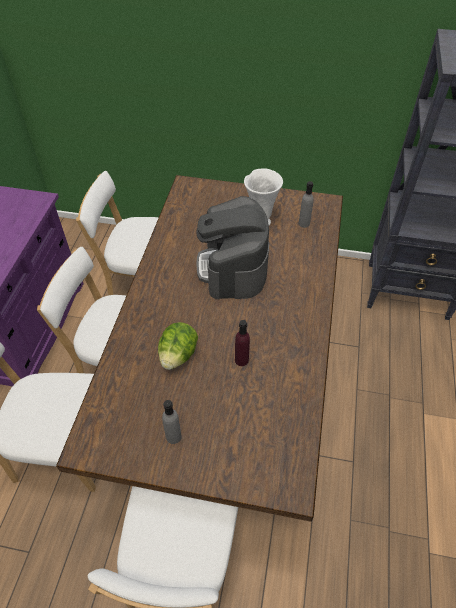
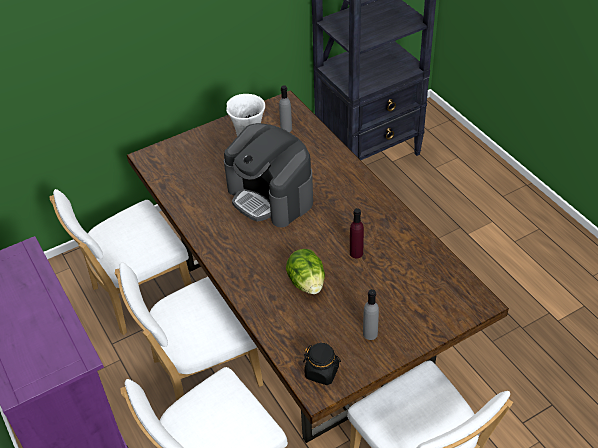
camera: 40 degrees left, 5 degrees down
(104, 436) = (322, 372): none -> black jar

